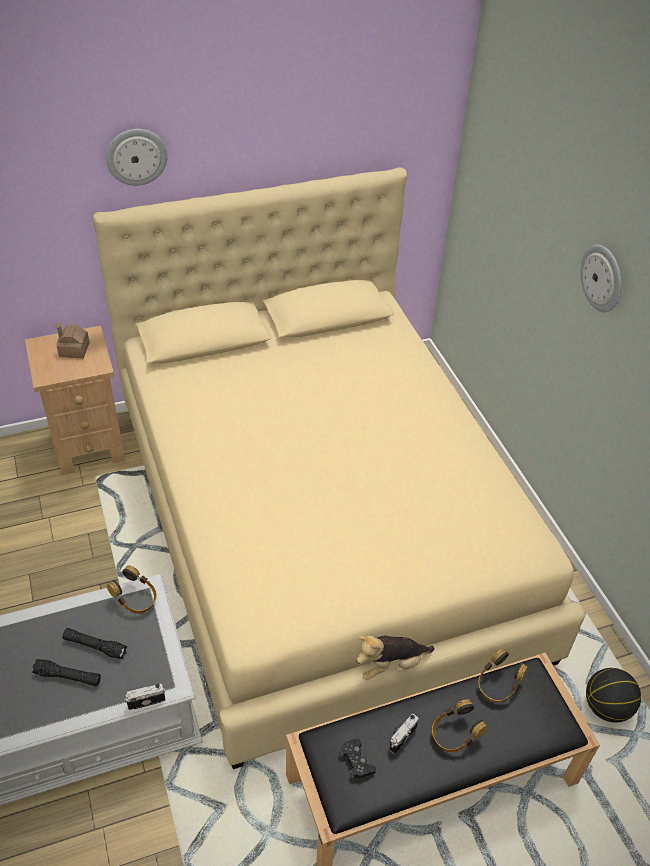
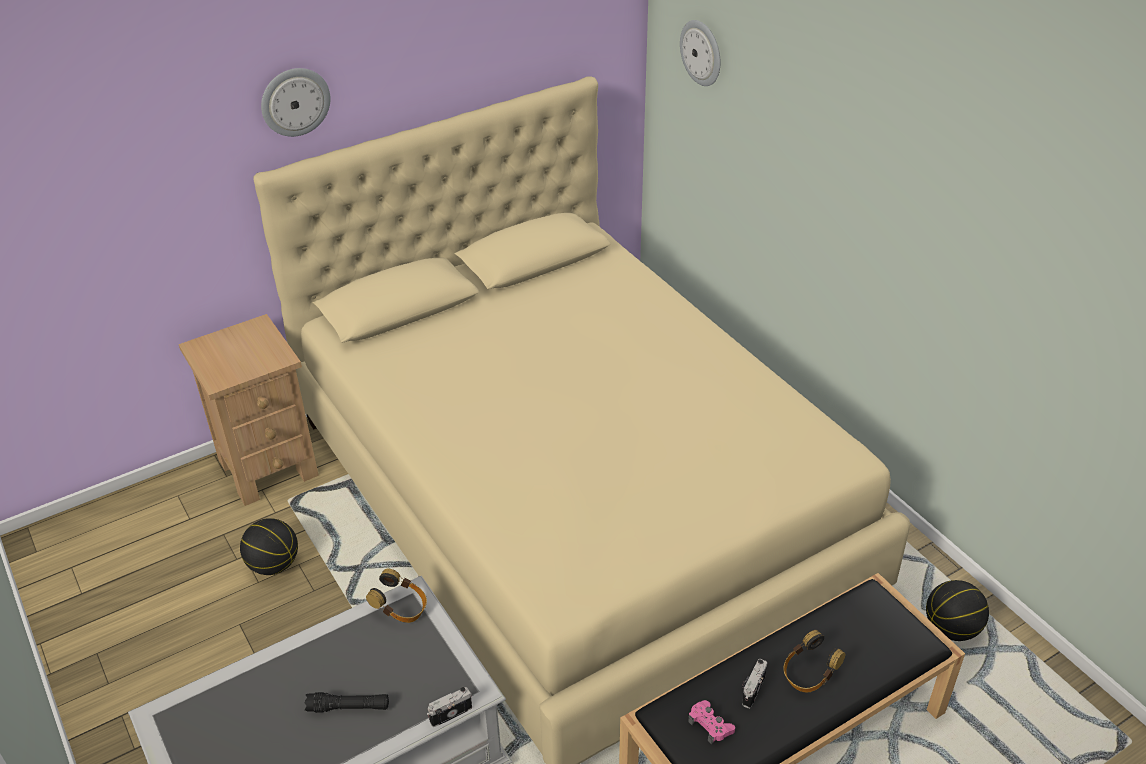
camera: 10 degrees left, 5 degrees down
(69, 529) = (274, 564): none -> basketball
(74, 350) = (244, 345): toy house -> none
(95, 646) = (369, 668): black flashlight -> none
(356, 761) = (710, 725): black game controller -> pink game controller
(390, 665) = (717, 617): plush toy -> none
(497, 685) = (839, 615): headphones -> none
(602, 278) = (852, 150): wall clock -> wall clock (701, 52)

